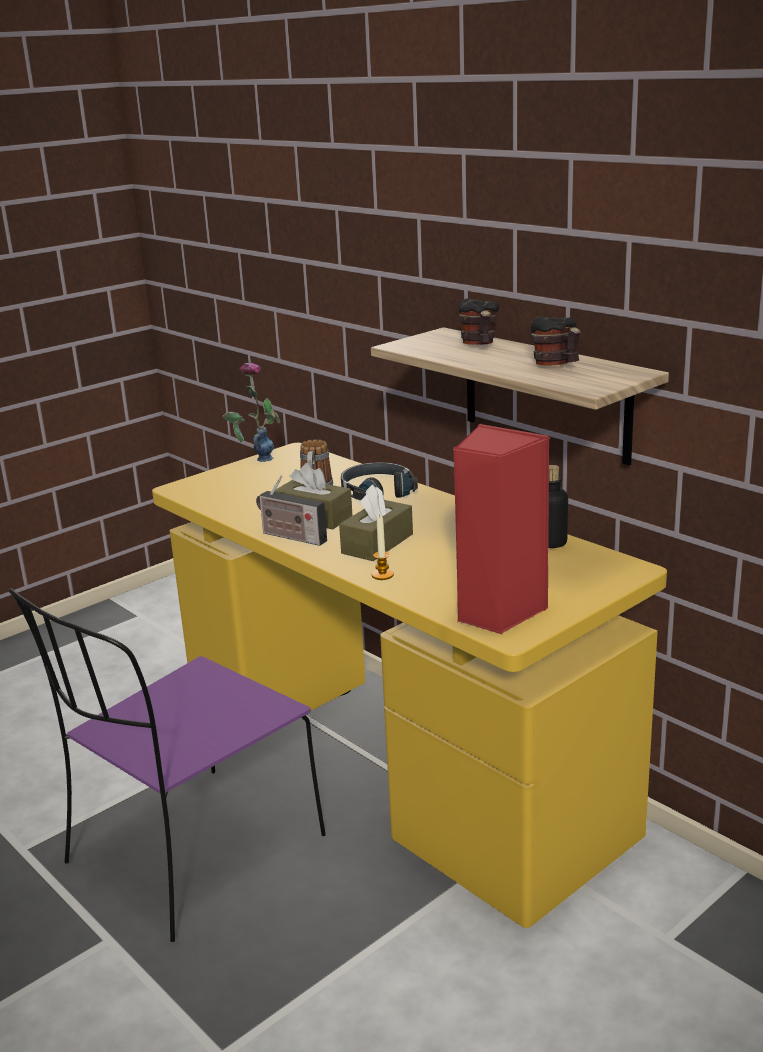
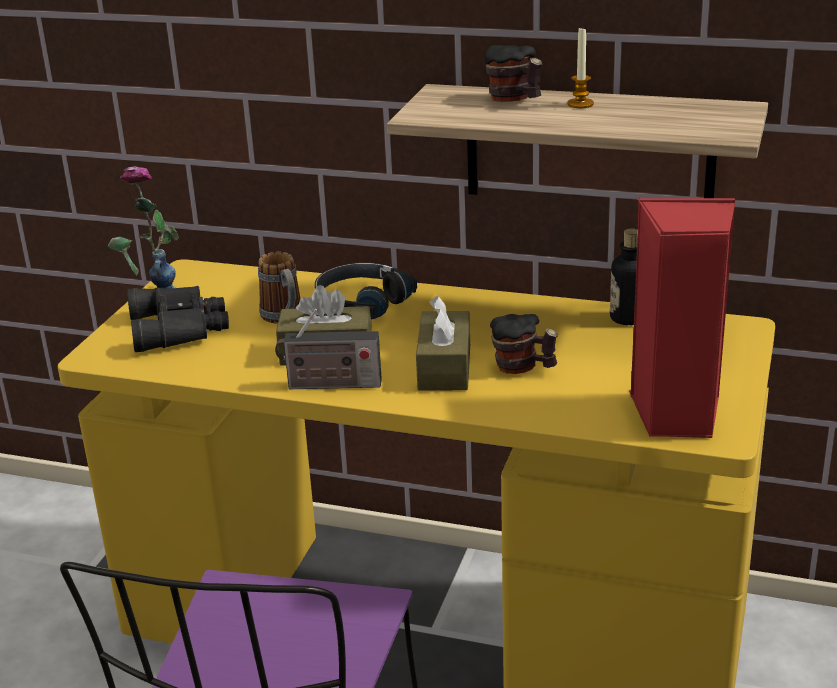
camera: 30 degrees left, 5 degrees up
(246, 482) = (180, 327): none -> black binoculars
(382, 575) = (499, 404): candle -> candle (580, 104)
(556, 365) = (644, 113): mug -> mug (522, 368)

